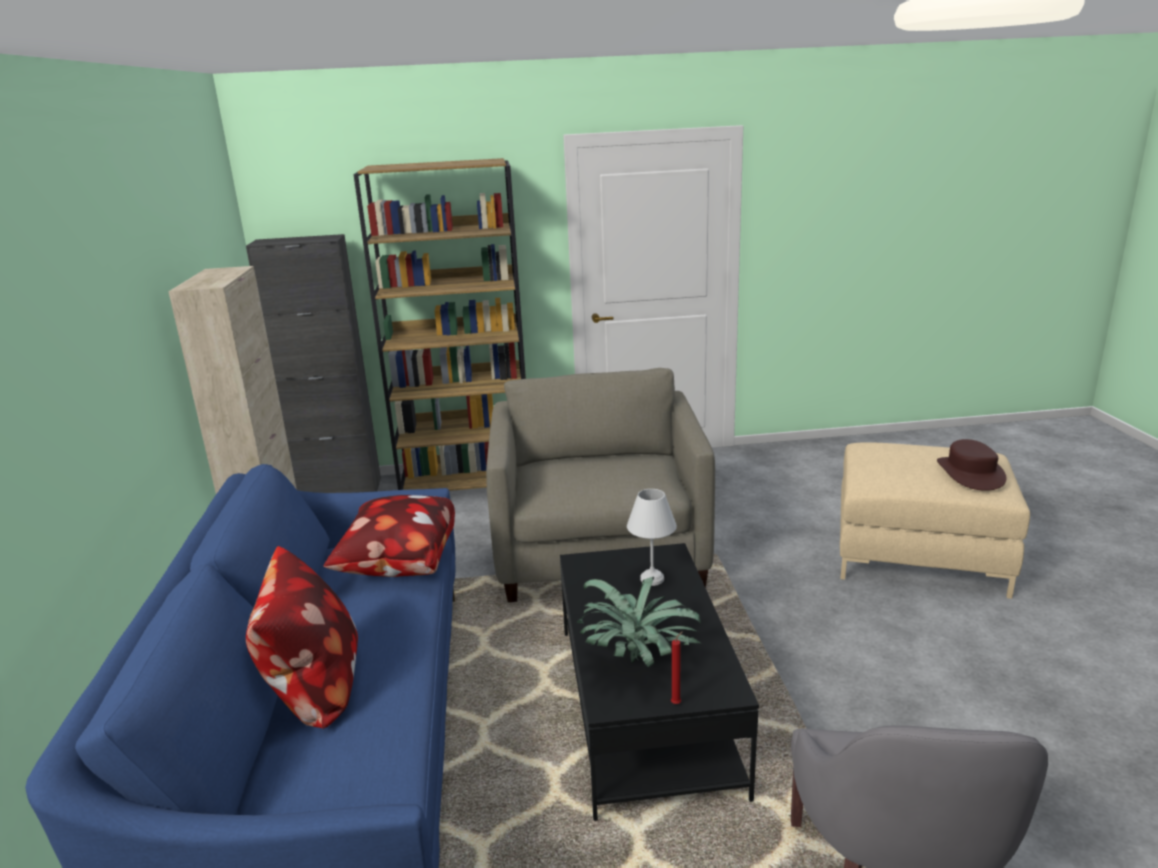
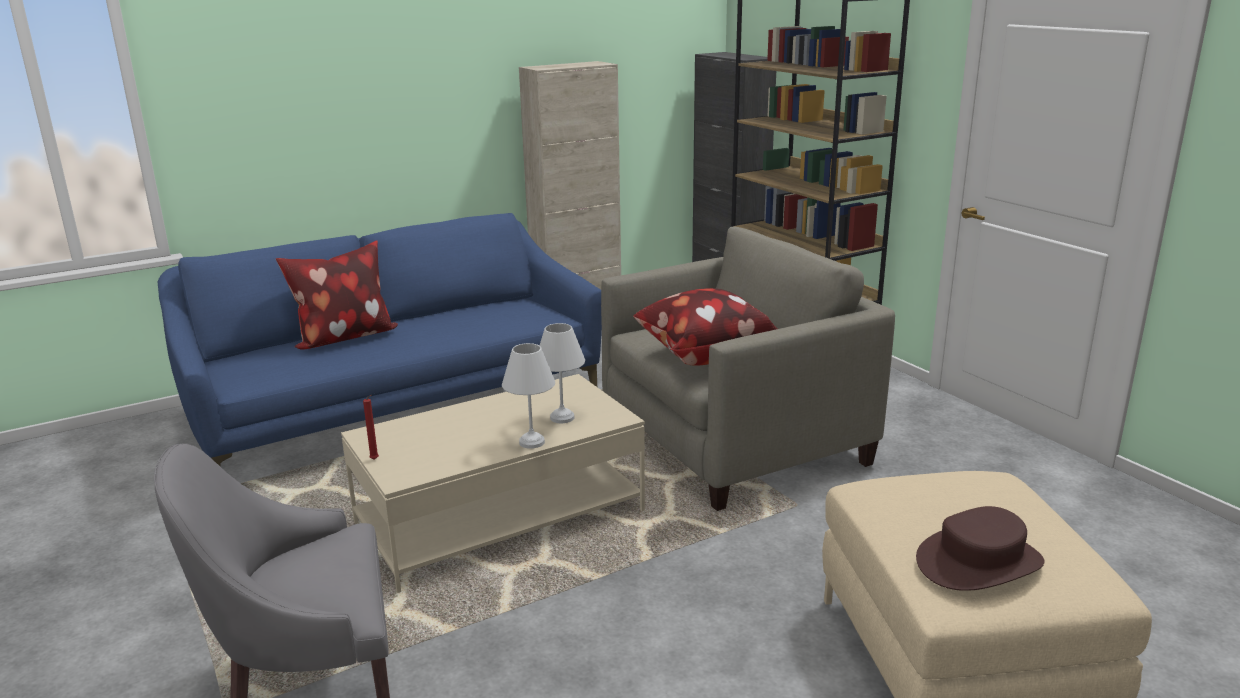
camera: 65 degrees right, 0 degrees up
(397, 565) = (506, 320): pillow -> pillow (703, 355)
(638, 659) = (430, 434): potted plant -> none
(645, 707) = (500, 517): black coffee table -> beige coffee table
(692, 602) = (532, 442): none -> white table lamp

